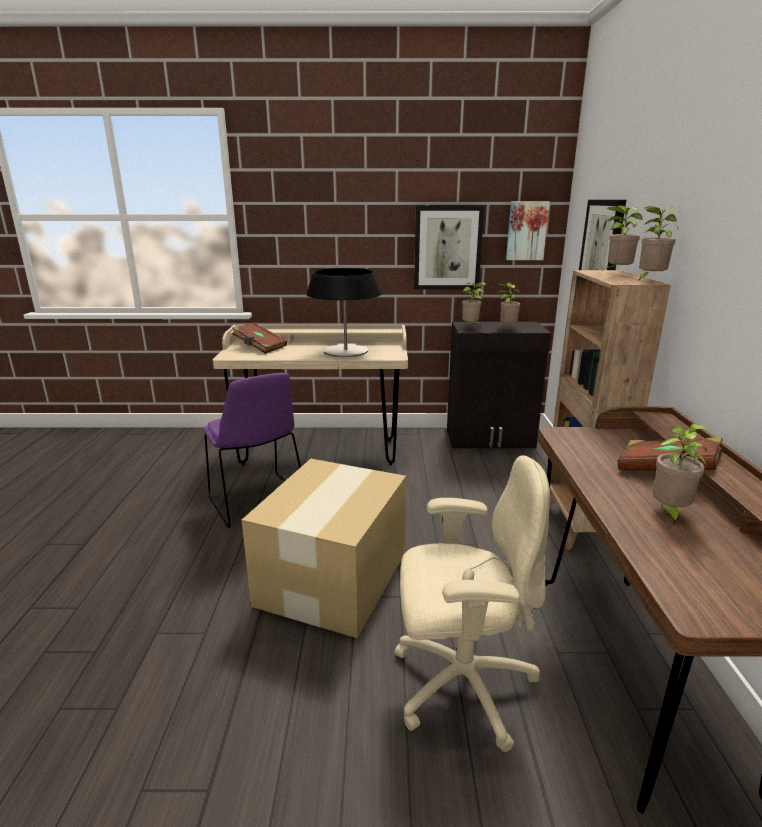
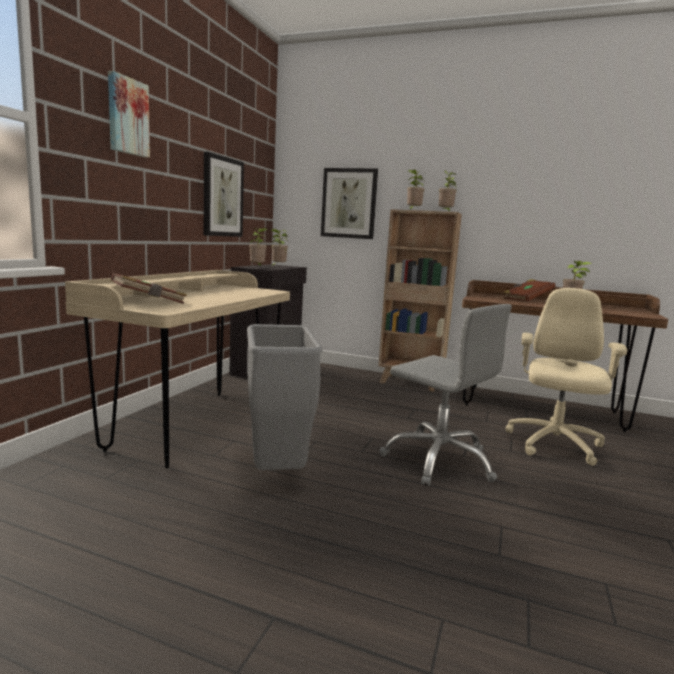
camera: 70 degrees left, 10 degrees down
(258, 502) = (278, 471): purple chair -> grey trash can
(331, 579) = (439, 460): cardboard box -> grey office chair
(346, 351) = (230, 293): table lamp -> none
(526, 231) = (259, 188): picture -> picture (127, 116)

